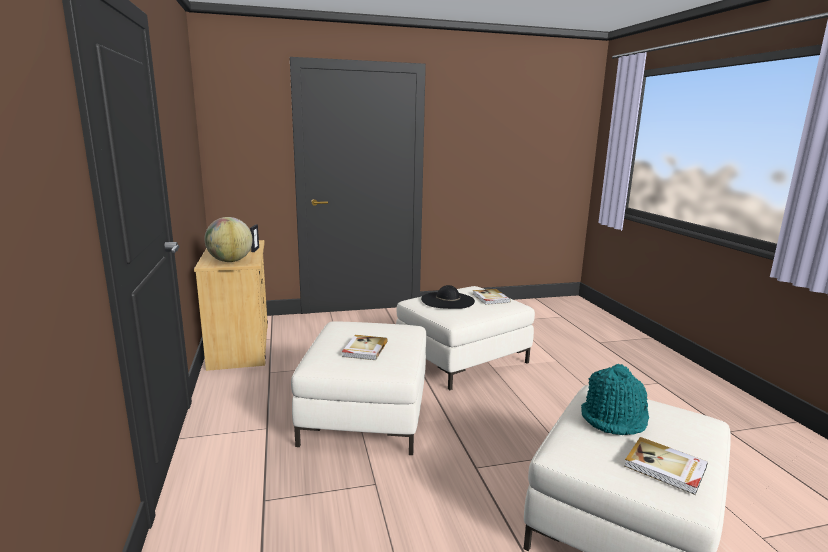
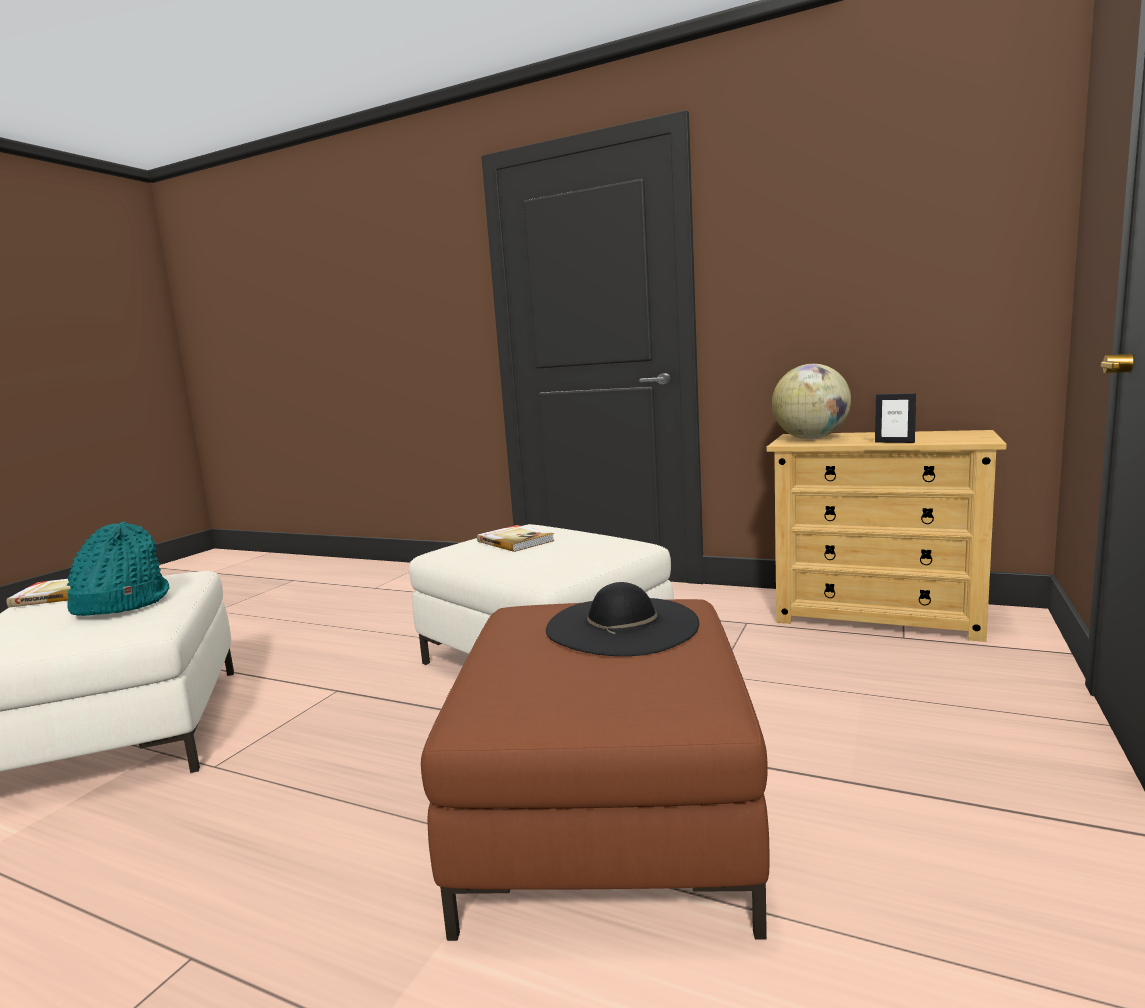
camera: 130 degrees right, 5 degrees down
(462, 359) = (606, 819): white ottoman -> brown ottoman
(490, 298) = (562, 680): book -> none

